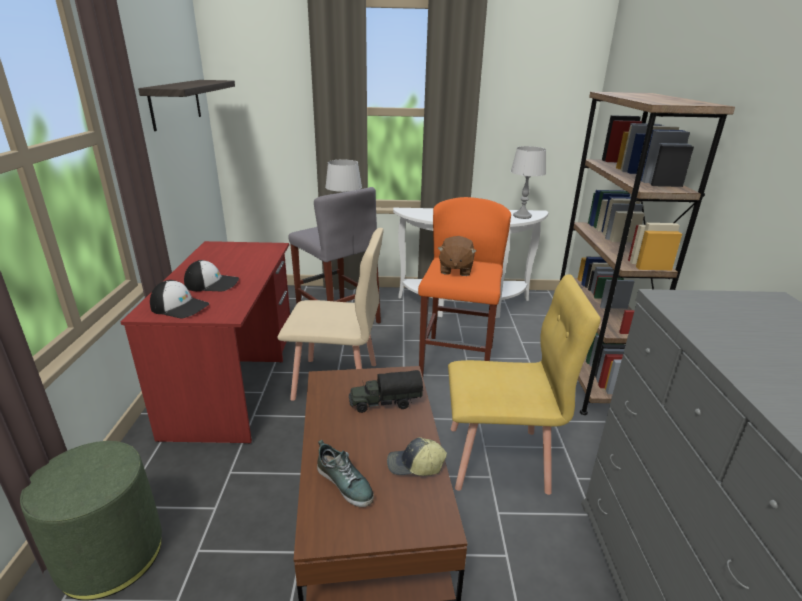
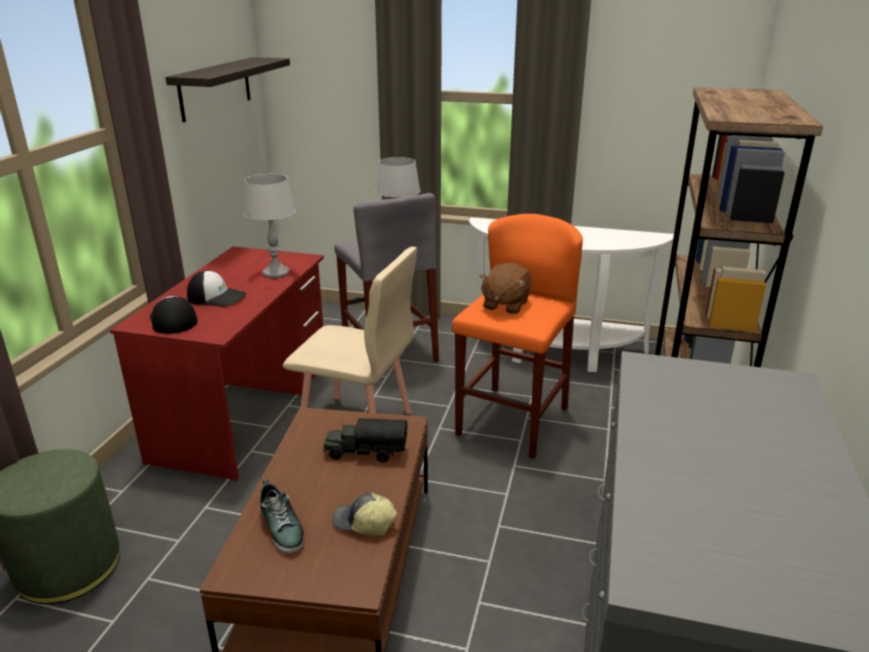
camera: 15 degrees right, 0 degrees up
(180, 307) = (172, 320): cap -> cap turned 150 degrees counterclockwise
(498, 459) = (509, 543): yellow chair -> none
(522, 216) = (634, 240): grey table lamp -> grey table lamp (276, 273)

